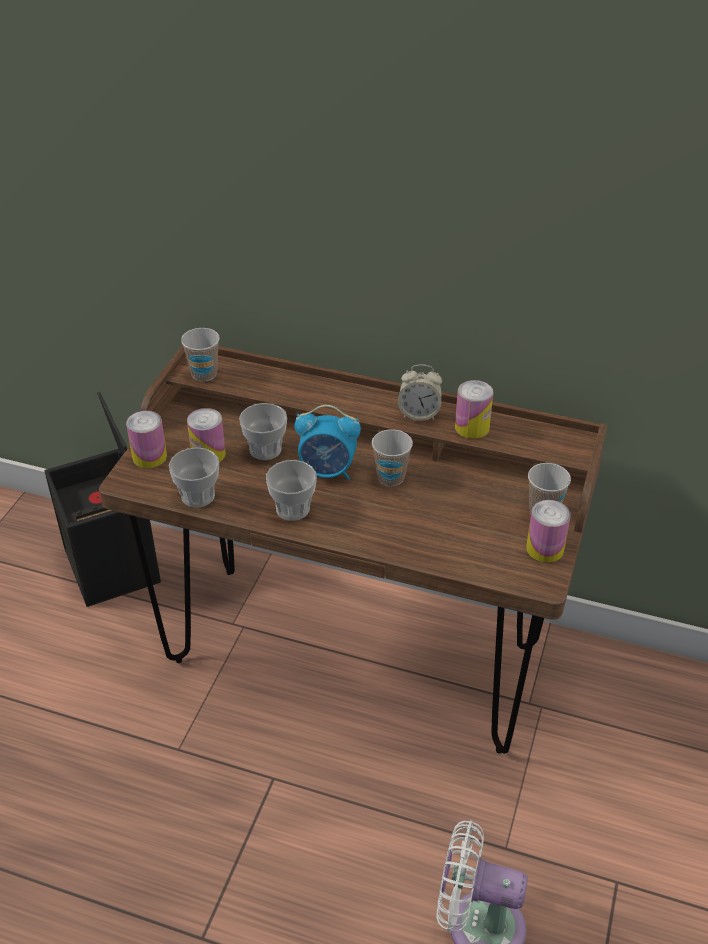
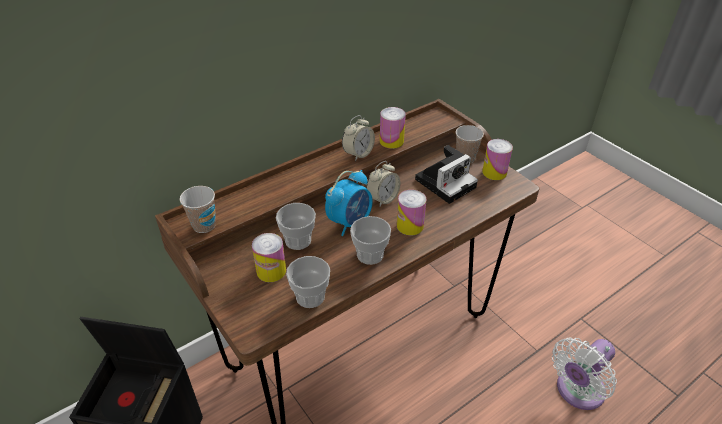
camera: 55 degrees left, 0 degrees up
(149, 456) = (238, 305): can -> can (410, 226)
(391, 477) = (382, 199): cup -> alarm clock
(477, 514) = (446, 182): none -> camera

